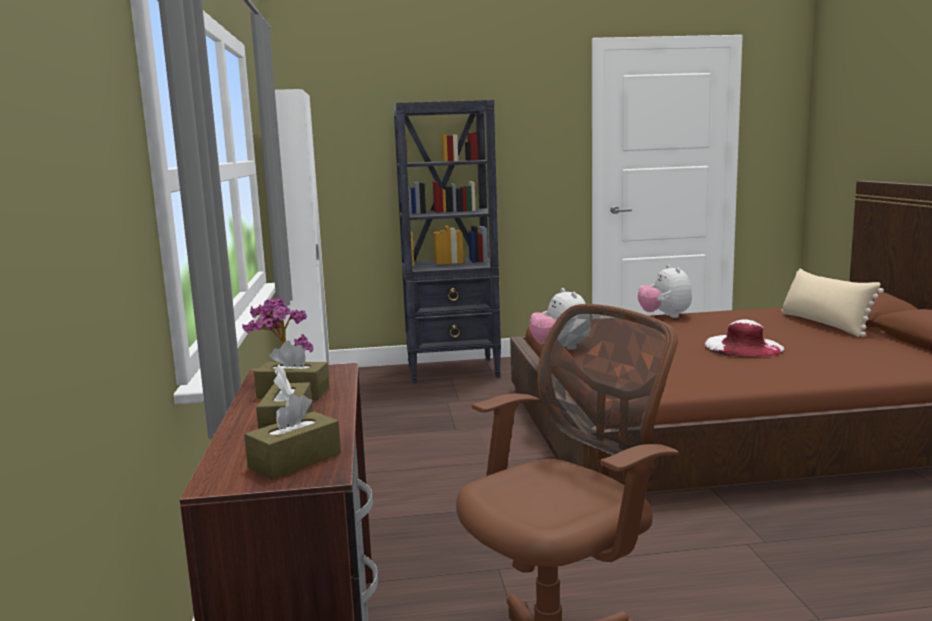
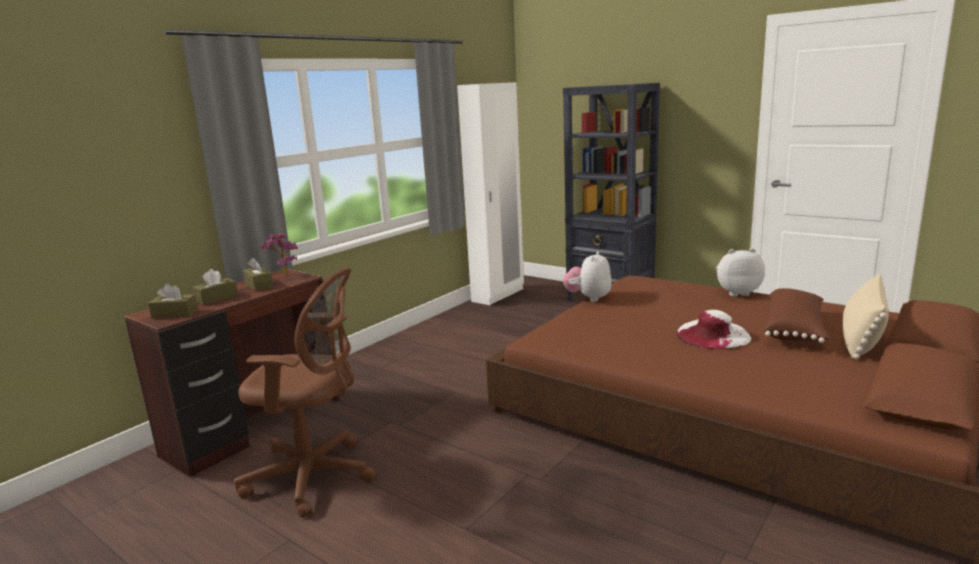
camera: 45 degrees right, 5 degrees up
(665, 316) = (737, 293): plush toy -> plush toy turned 60 degrees clockwise
(777, 330) = (795, 329): none -> brown pillow

